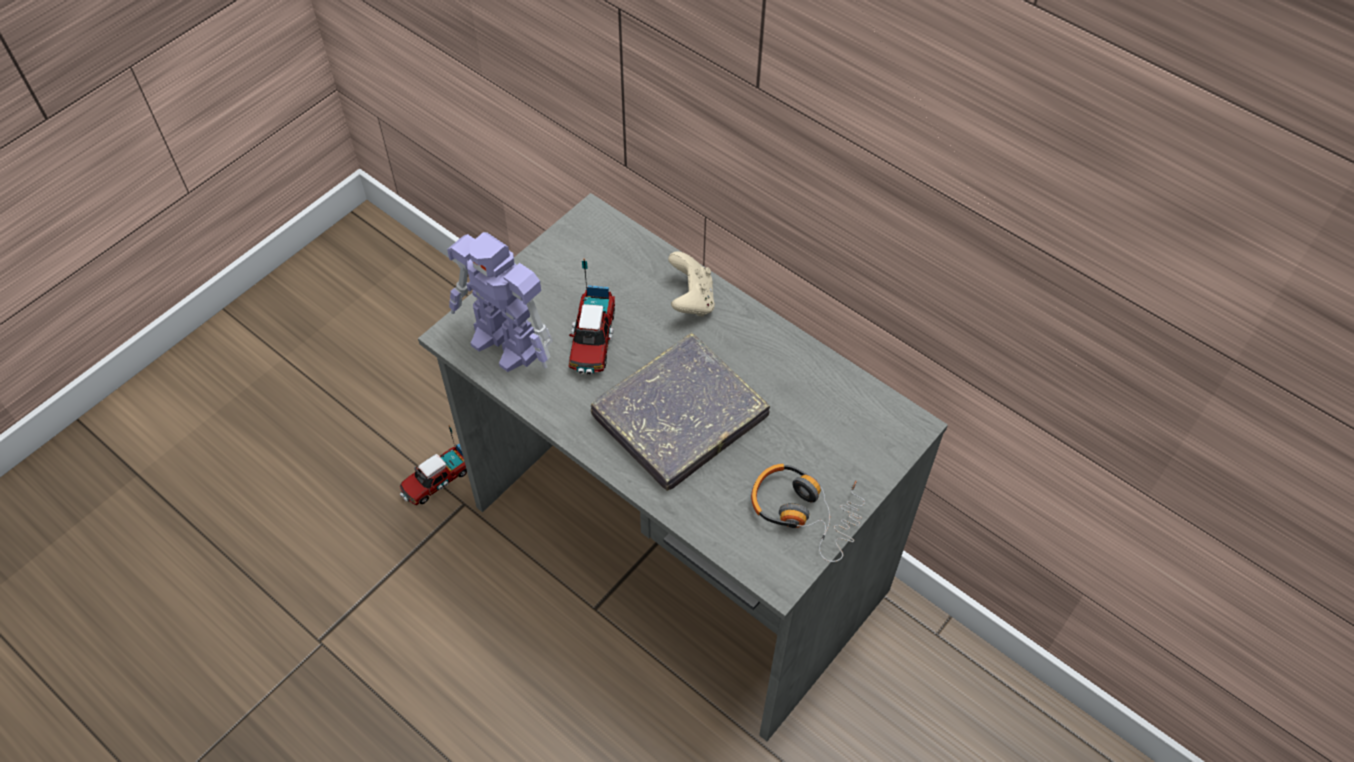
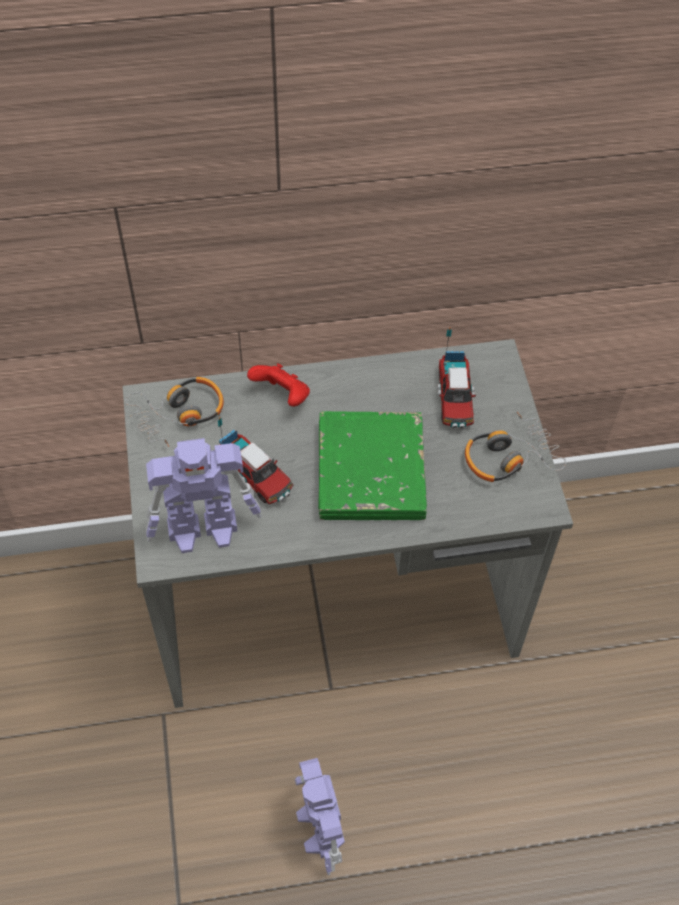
camera: 50 degrees left, 0 degrees up
(437, 480) = (124, 719): toy truck -> toy truck (454, 398)
(462, 697) = (320, 829): none -> toy robot
(599, 247) = (179, 415): none -> headphones
(679, 416) = (370, 471): grey book -> green book
(691, 300) = (282, 396): beige game controller -> red game controller

